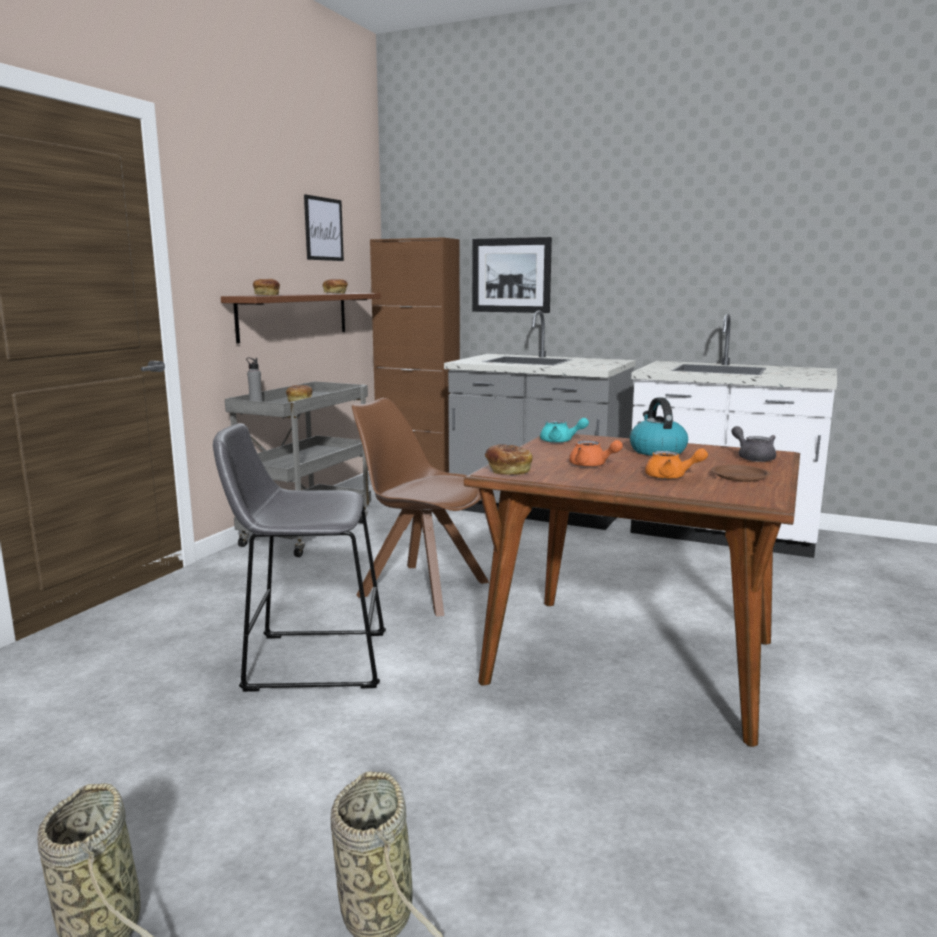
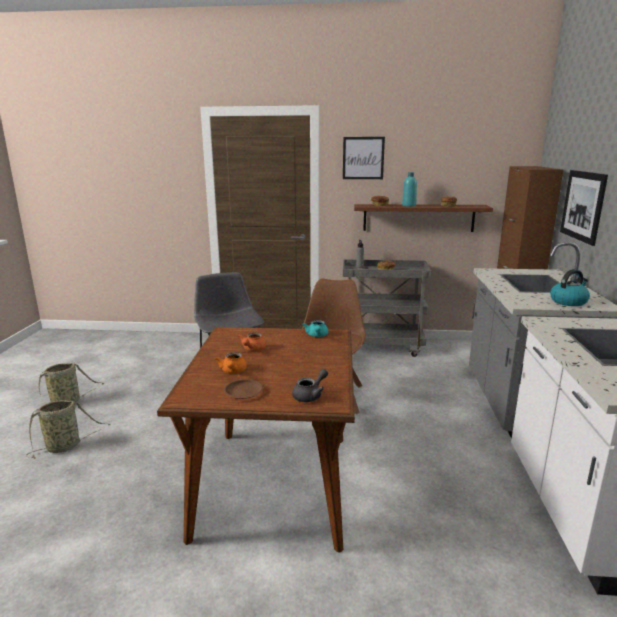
camera: 70 degrees right, 5 degrees up
(299, 294) = (409, 205): none -> turquoise bottle
(323, 229) = (460, 161): picture -> picture (363, 158)
(507, 470) = (228, 332): bread -> none
(657, 451) = (308, 363): kettle -> kettle (568, 301)

